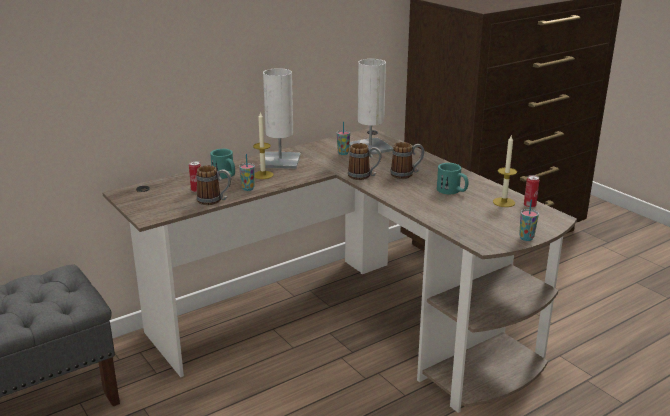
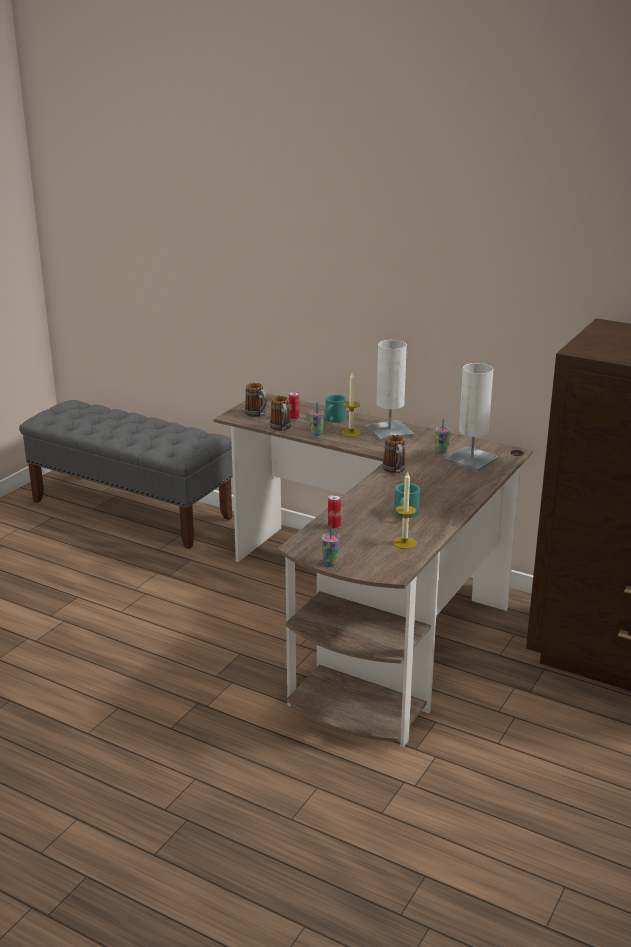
camera: 65 degrees right, 0 degrees up
(406, 174) = (422, 487): mug -> mug (257, 414)
(529, 206) = (409, 556): can -> can (334, 526)

